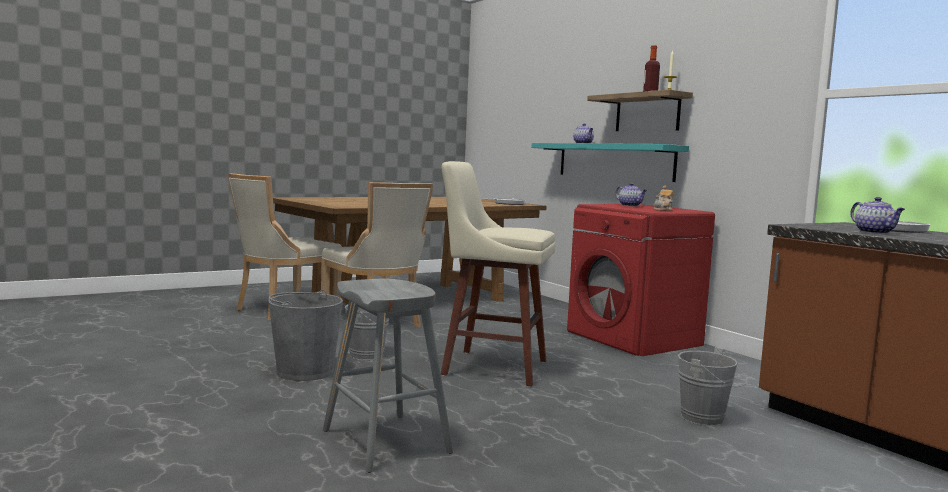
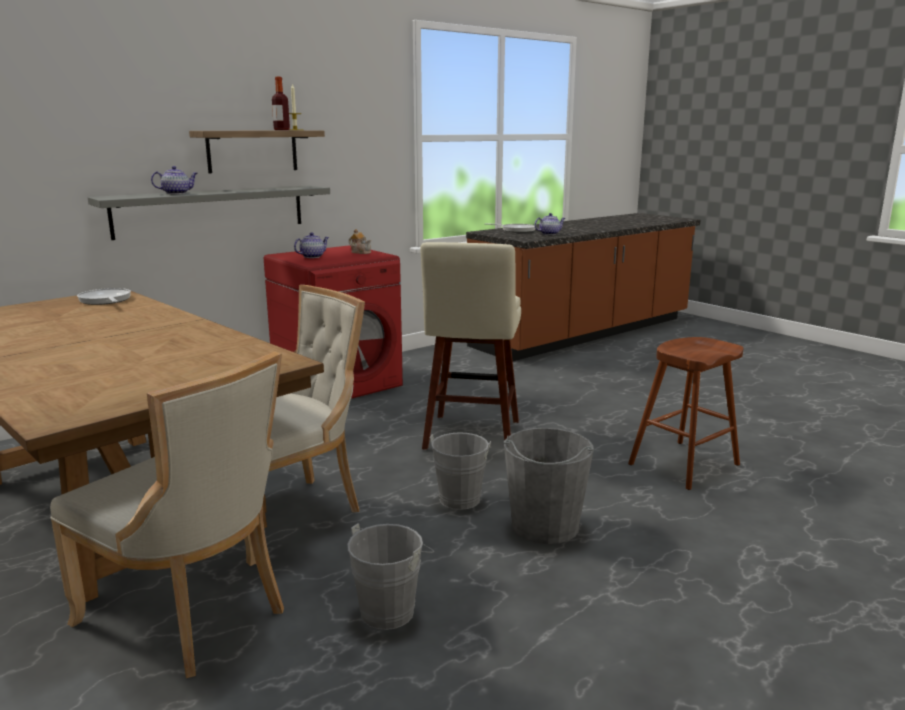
camera: 95 degrees left, 10 degrees up
(385, 441) = (683, 464): grey stool -> brown stool
(614, 161) = (211, 211): turquoise shelf -> grey shelf
(707, 419) = (548, 376): grey bucket -> grey bucket (391, 609)

